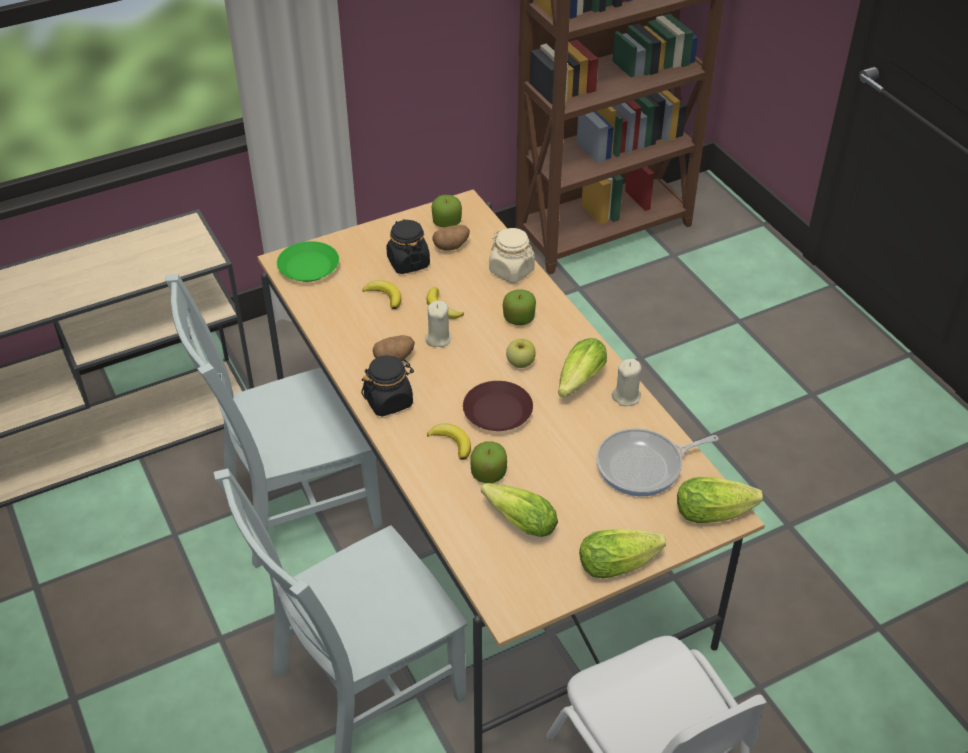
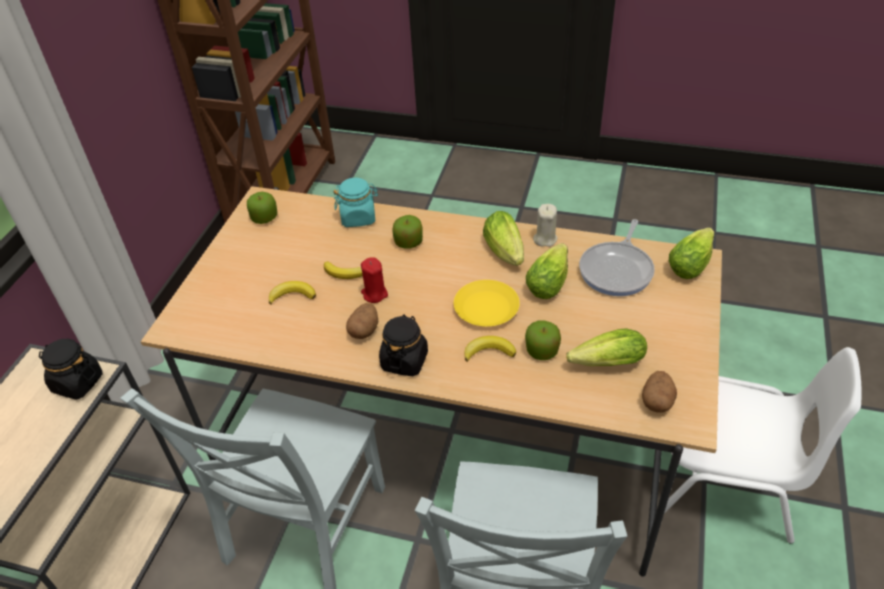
camera: 45 degrees left, 0 degrees up
(309, 267) = (199, 317): green plate -> none
(408, 262) = (275, 261): black jar -> black jar (77, 383)
(438, 338) = (374, 294): beige candle -> red candle
(451, 246) = (292, 230): potato -> potato (657, 401)
(498, 412) = (487, 308): brown plate -> yellow plate
(512, 271) = (358, 217): beige jar -> turquoise jar
(520, 363) = (452, 268): apple -> none
(622, 563) = (696, 334): lettuce -> lettuce (550, 281)

